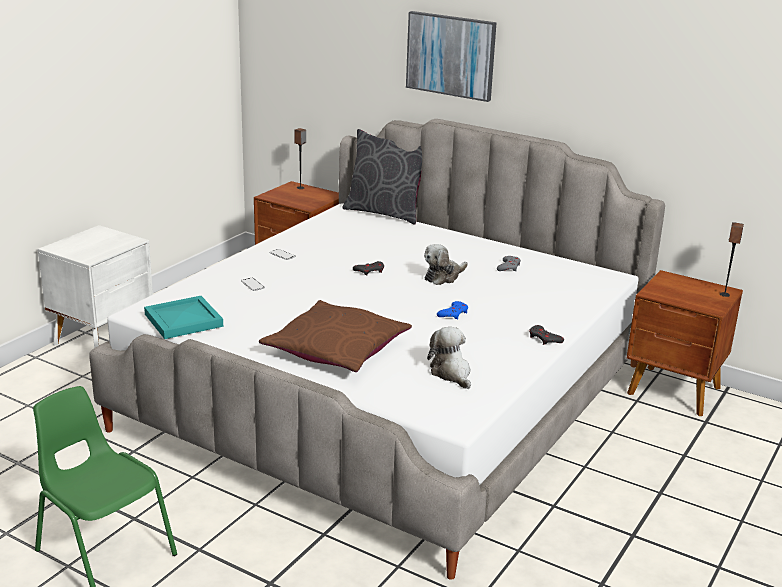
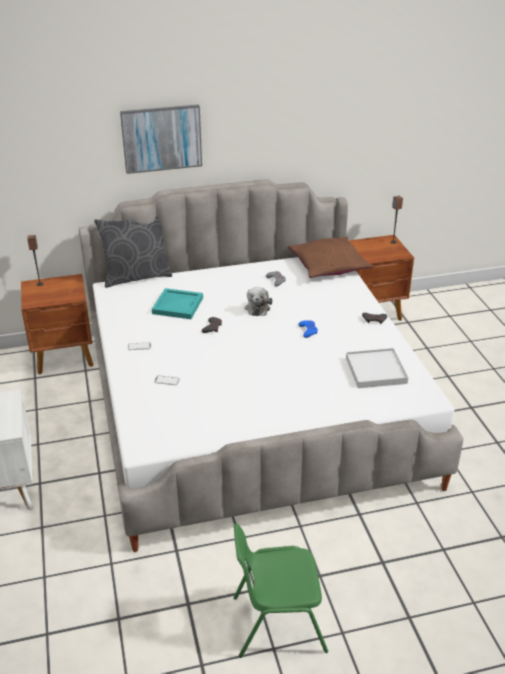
camera: 45 degrees left, 10 degrees up
(184, 319) = (181, 434): turquoise tray -> turquoise tray (177, 305)
(336, 349) = (298, 394): brown pillow -> brown pillow (328, 265)
(451, 373) = (376, 370): plush toy -> white tray

